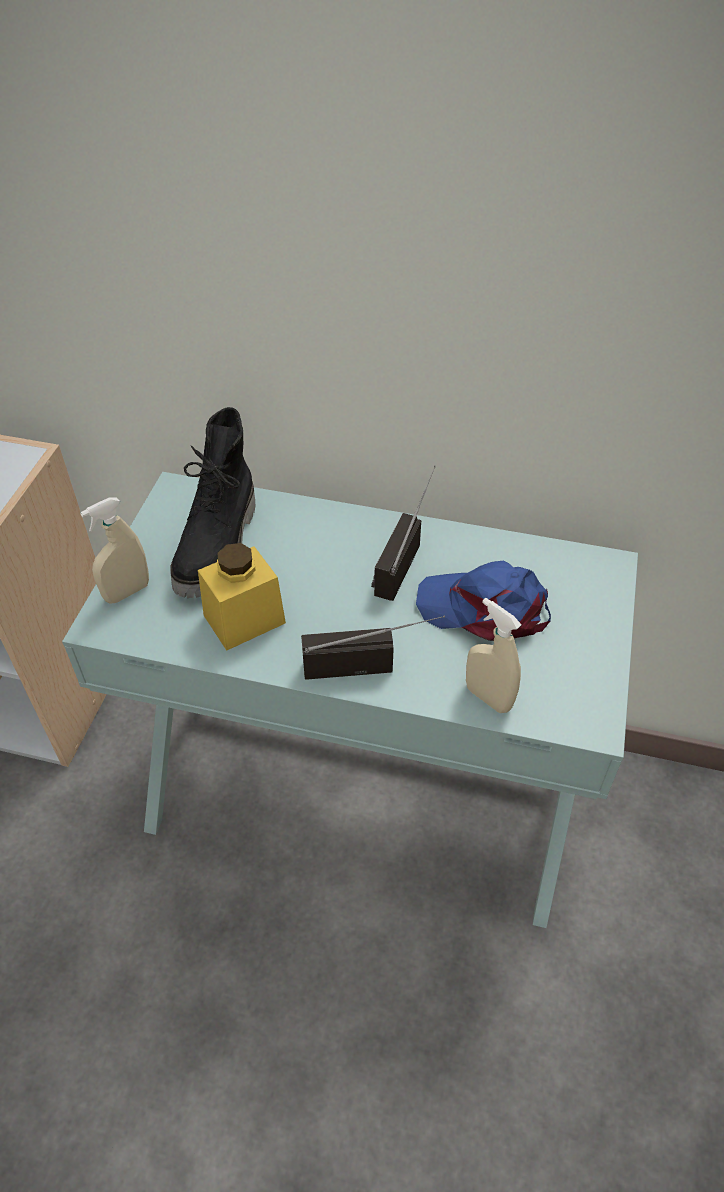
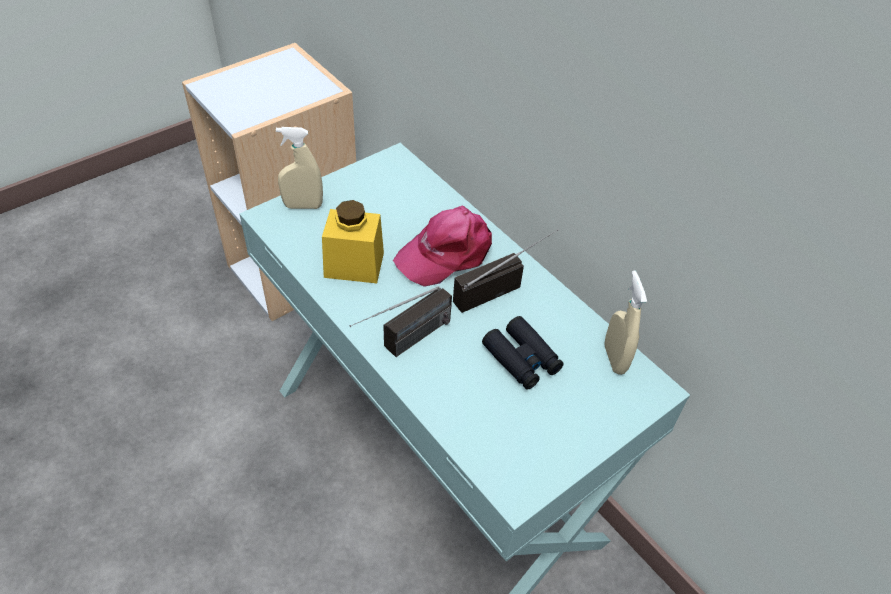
camera: 35 degrees right, 0 degrees up
(220, 547) = (386, 210): black boot -> none
(321, 554) = (446, 253): none -> pink cap
(371, 663) = (404, 344): radio -> radio turned 105 degrees clockwise
(485, 609) = (522, 359): blue cap -> black binoculars
(488, 697) = (459, 420): beige spray bottle -> beige spray bottle (614, 359)

